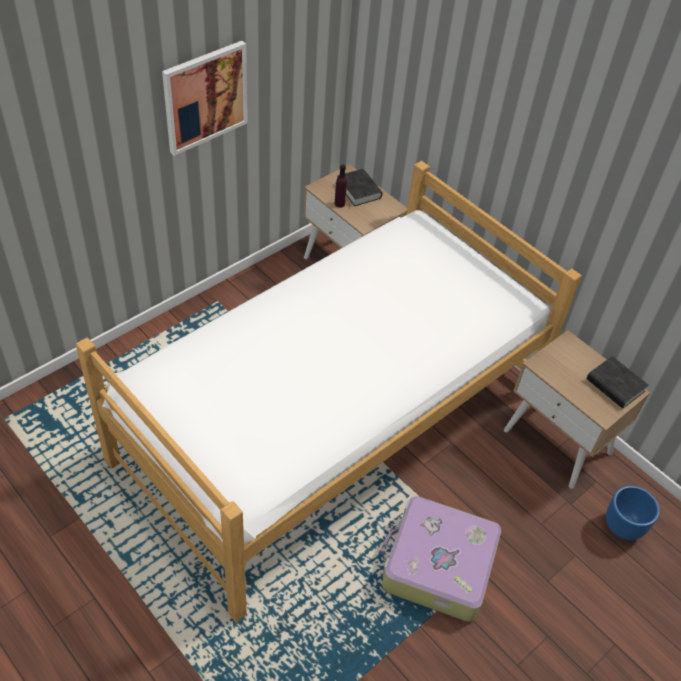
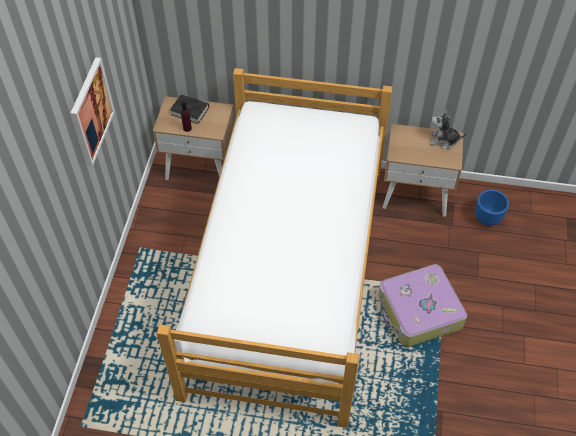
camera: 35 degrees left, 5 degrees up
(615, 385) = (444, 140): black book -> plush toy

